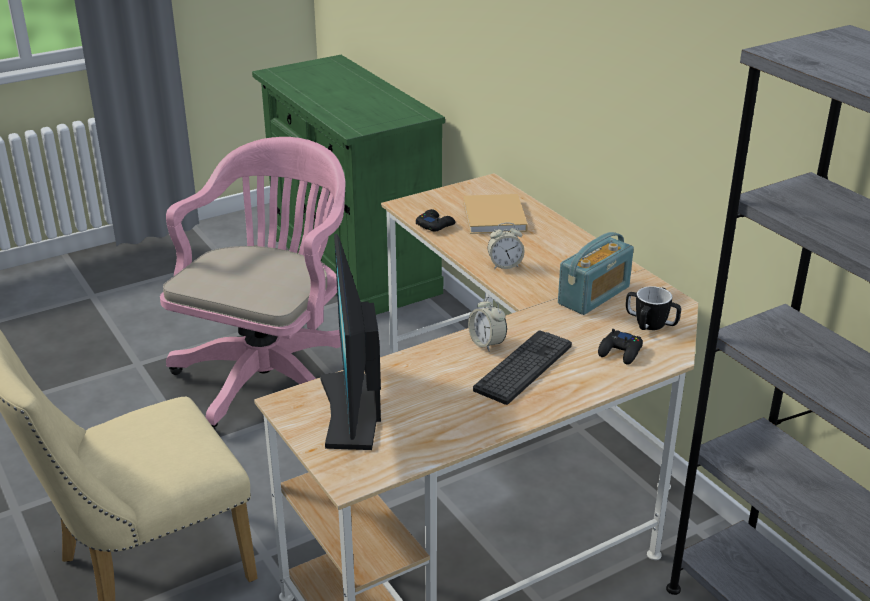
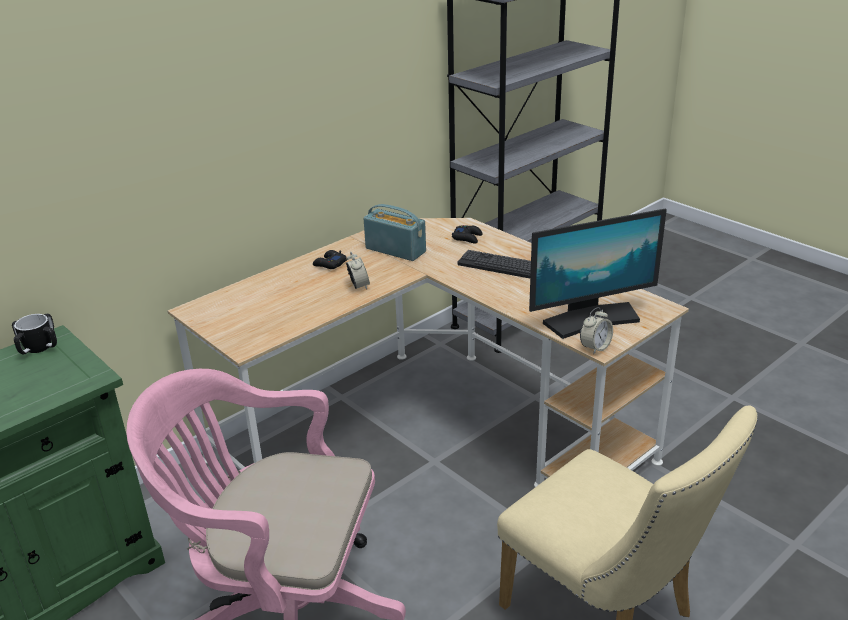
camera: 100 degrees left, 0 degrees up
(435, 225) = (288, 326): black game controller -> black game controller (329, 264)
(487, 343) = (479, 281): alarm clock -> alarm clock (595, 347)
(494, 218) = (270, 299): beige book -> none
(651, 324) = (427, 230): mug -> mug (39, 347)

